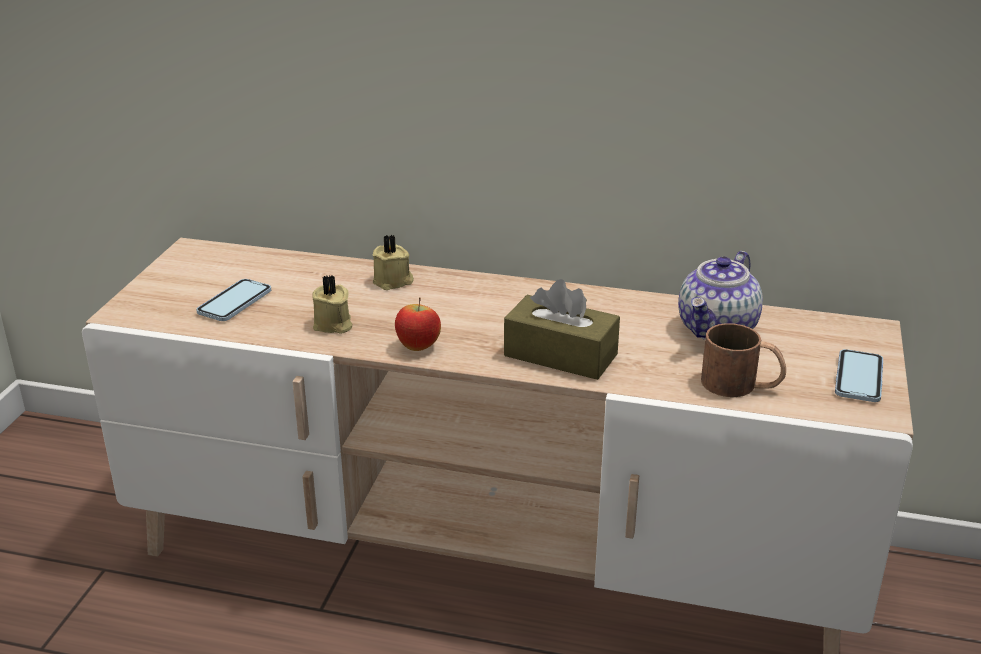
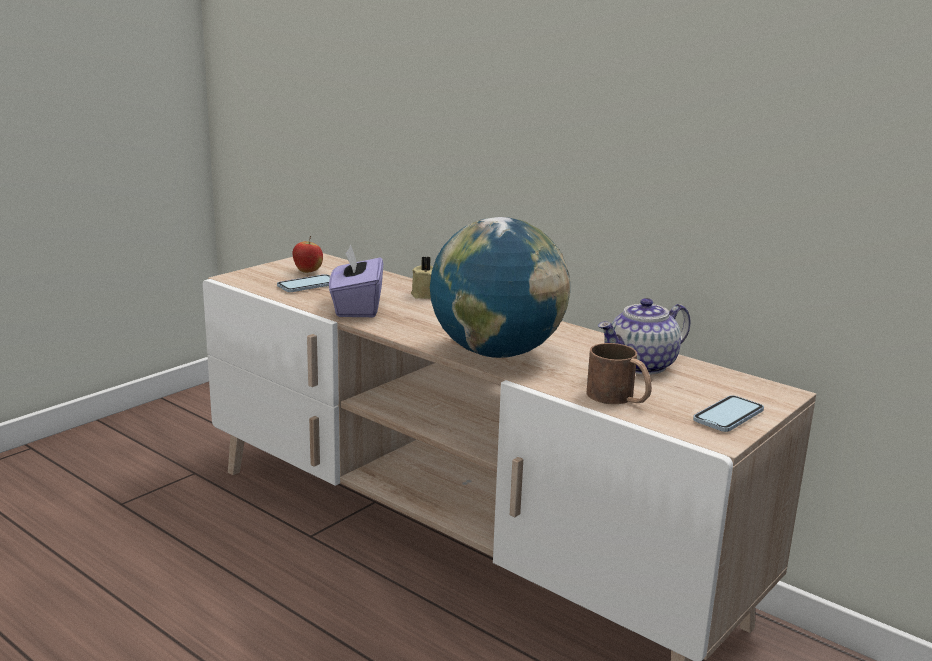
camera: 25 degrees right, 10 degrees down
(333, 325) = (356, 308): beige candle -> purple tissue box
(418, 347) = (399, 329): apple -> apple (308, 272)
(560, 355) = (496, 353): brown tissue box -> globe

